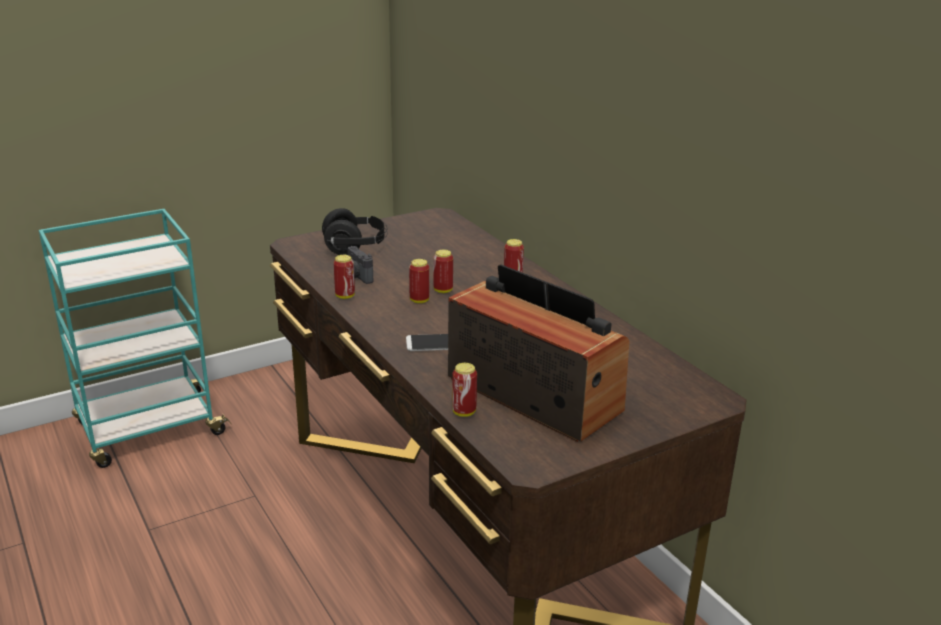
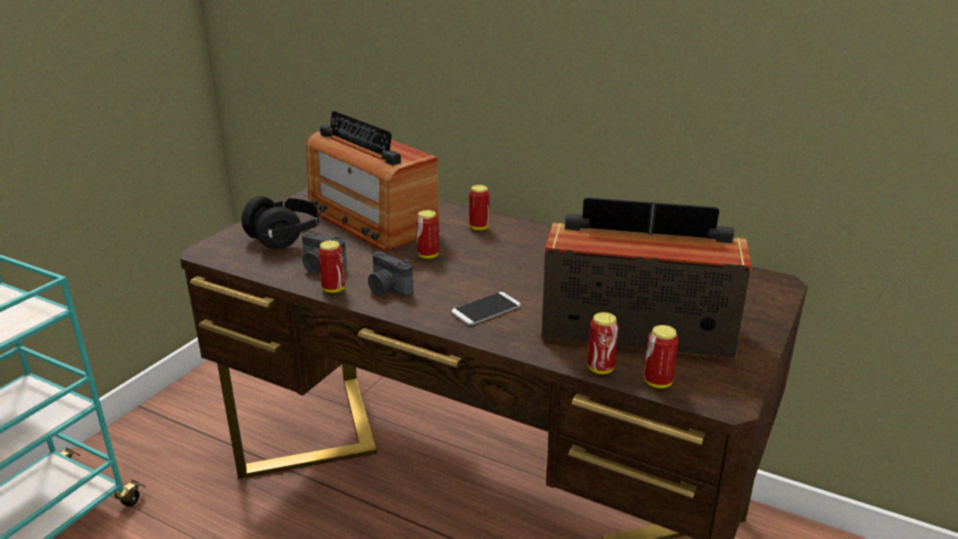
camera: 30 degrees left, 0 degrees up
(382, 307) = (387, 289): none -> camera
(419, 300) = (417, 272): can -> can (657, 382)
(434, 250) = (371, 219): none -> radio

